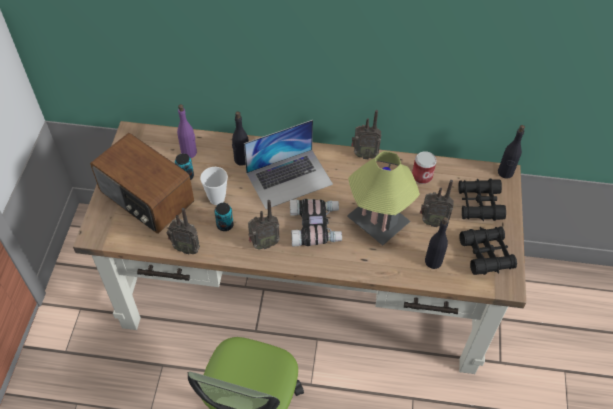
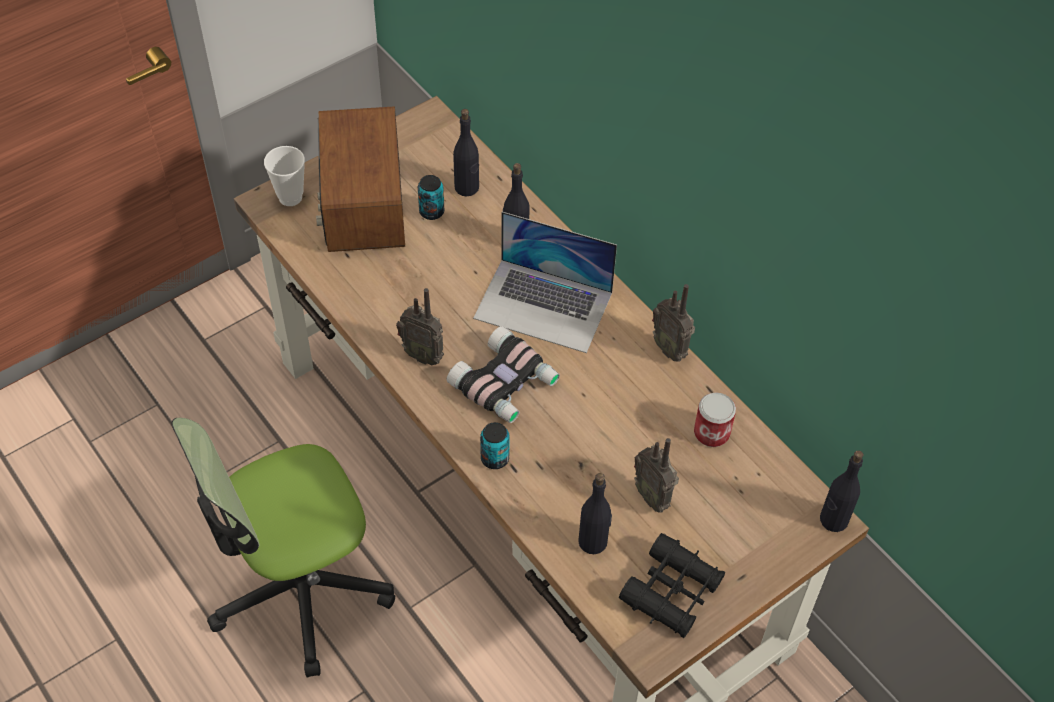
camera: 45 degrees right, 0 degrees up
(186, 248) = (339, 292): radio -> none
(189, 152) = (467, 188): purple bottle -> black bottle
(217, 198) = (434, 263): cup -> cup (290, 197)
(225, 225) = (408, 300): can -> can (495, 458)
(377, 222) = (584, 440): table lamp -> none
(479, 204) = (743, 527): black binoculars -> none

